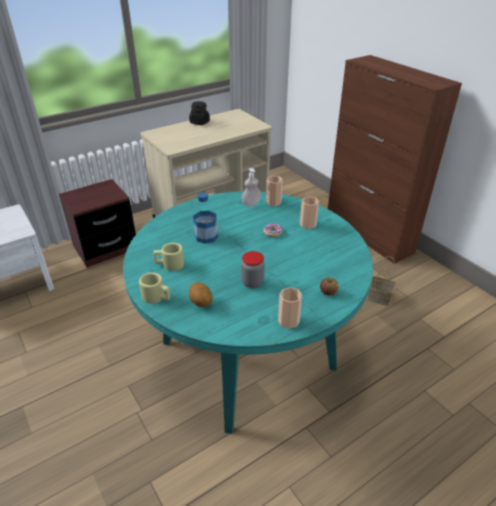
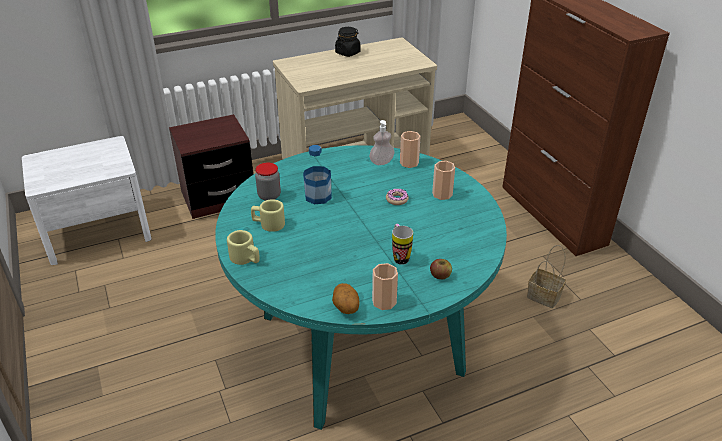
camera: 10 degrees right, 0 degrees up
(200, 303) = (292, 270): potato -> potato (345, 308)
(252, 282) = (356, 255): jar -> jar (269, 196)
(289, 279) = (399, 256): none -> mug

